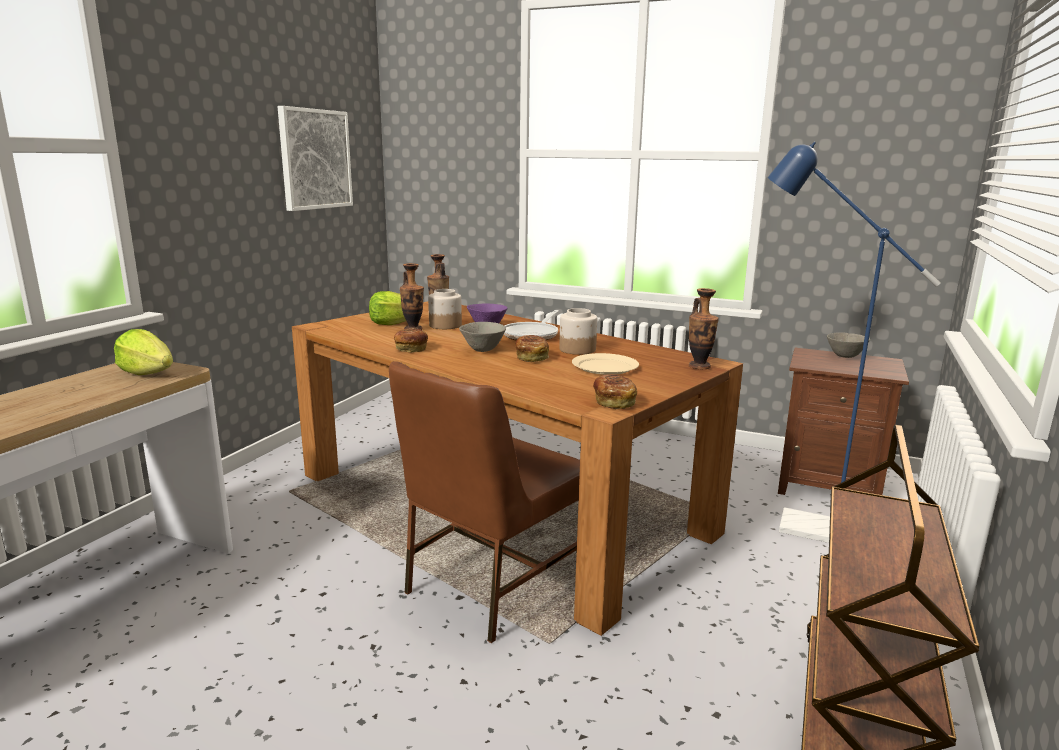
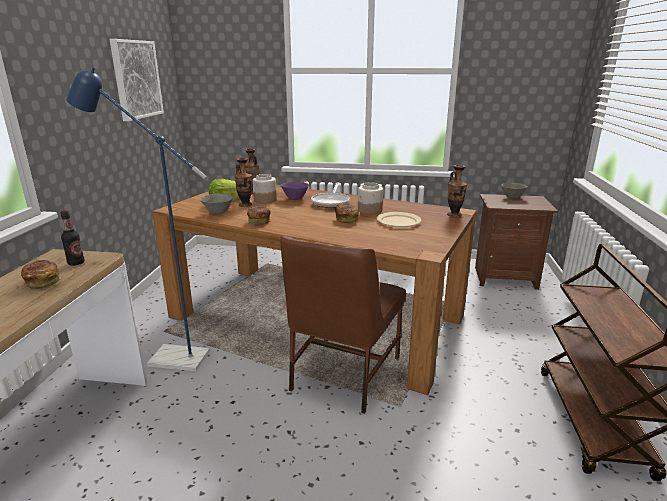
camera: 15 degrees left, 5 degrees up
(148, 373) = (76, 263): lettuce -> bottle
(483, 350) = (309, 217): grey bowl -> grey bowl (218, 213)
(614, 402) = (428, 247): bread -> bread (43, 282)
(801, 526) = (502, 304): blue floor lamp -> blue floor lamp (169, 358)

